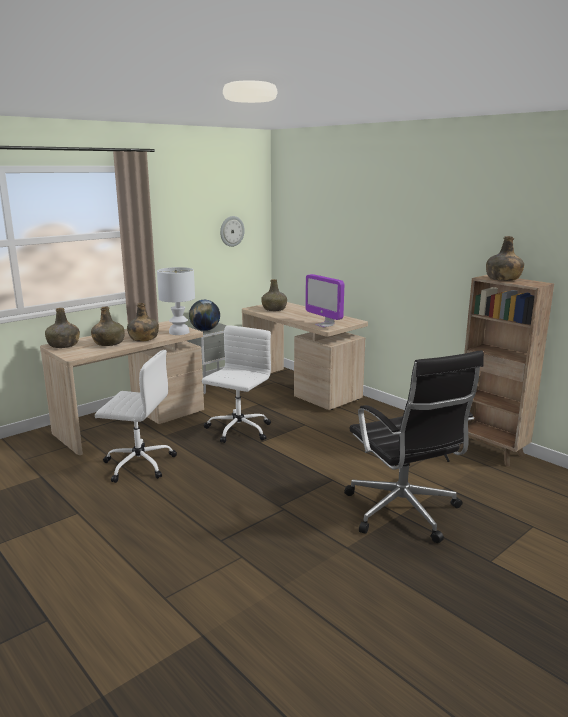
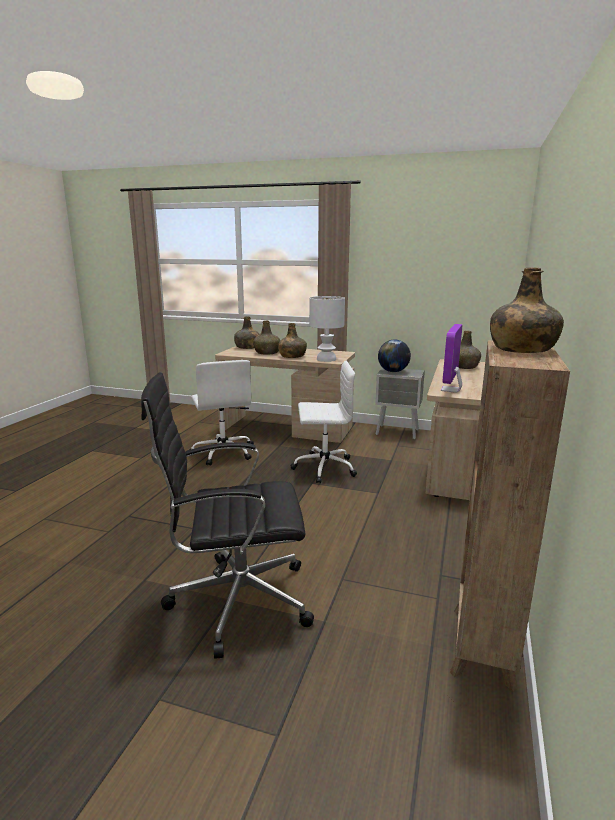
camera: 60 degrees right, 0 degrees up
(231, 231) = (458, 272): wall clock -> none
(403, 512) = (236, 600): black office chair -> black office chair turned 45 degrees clockwise

